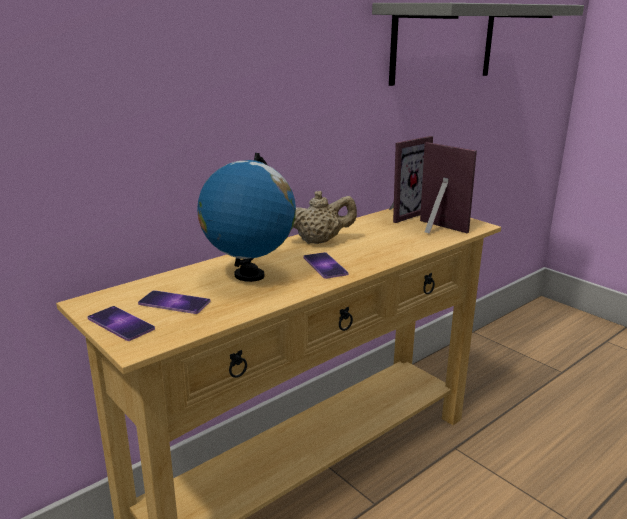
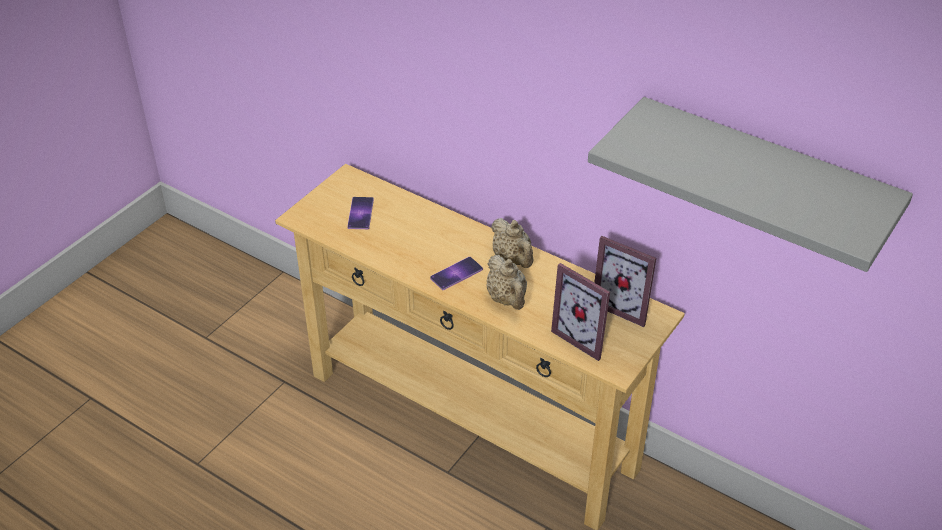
camera: 75 degrees right, 20 degrees up
(120, 323) = (324, 200): phone -> none
(249, 275) = (419, 236): globe -> none
(376, 250) = (507, 299): none -> beige teapot
(436, 230) = (585, 336): picture frame -> picture frame turned 105 degrees clockwise

